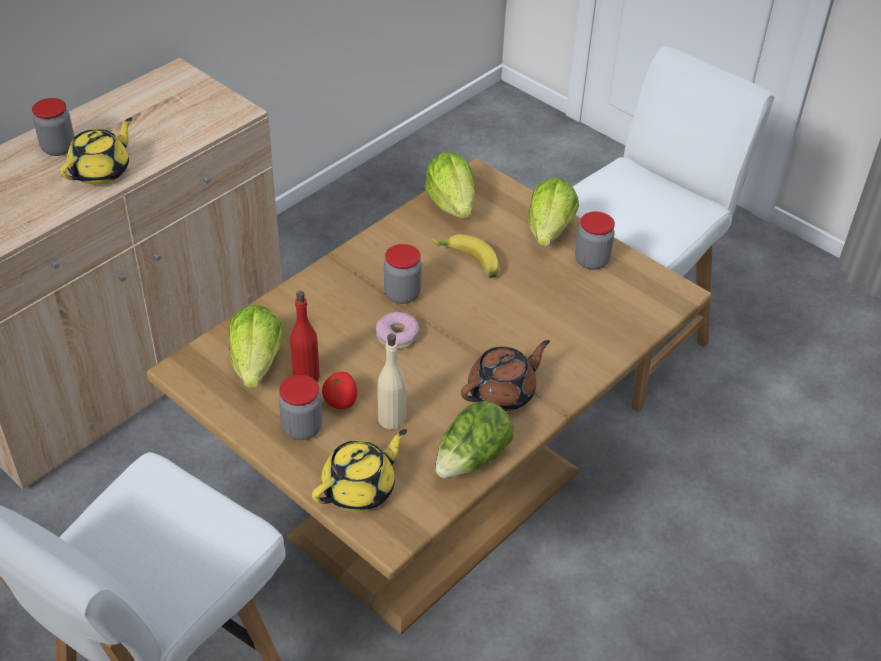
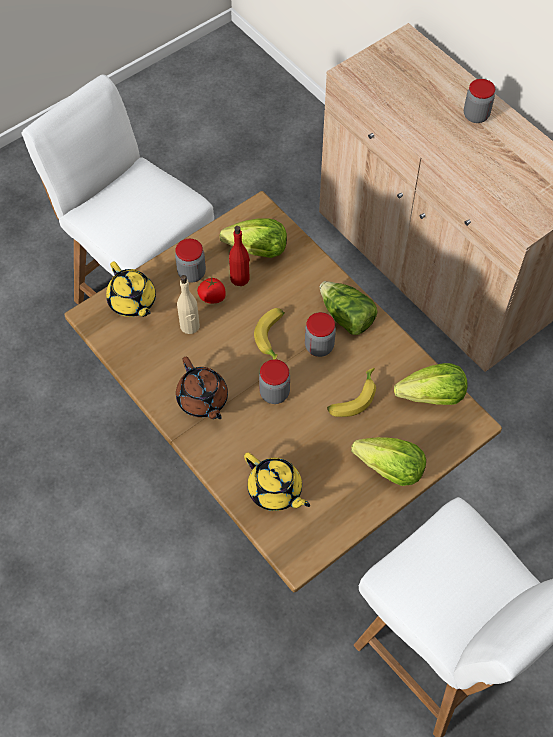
camera: 100 degrees right, 15 degrees up
(101, 171) = (445, 141): yellow teapot -> yellow teapot (275, 491)
(396, 335) = (273, 338): donut -> banana
(472, 458) = (143, 370): lettuce -> lettuce (346, 317)
(591, 261) = (346, 495): jar -> jar (274, 393)

